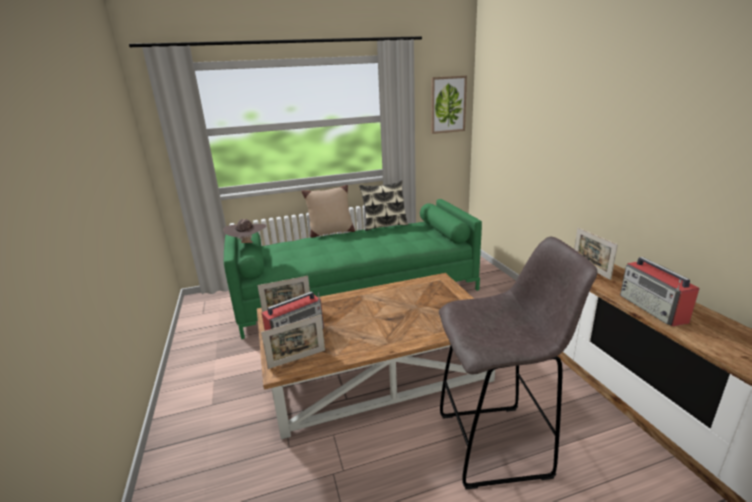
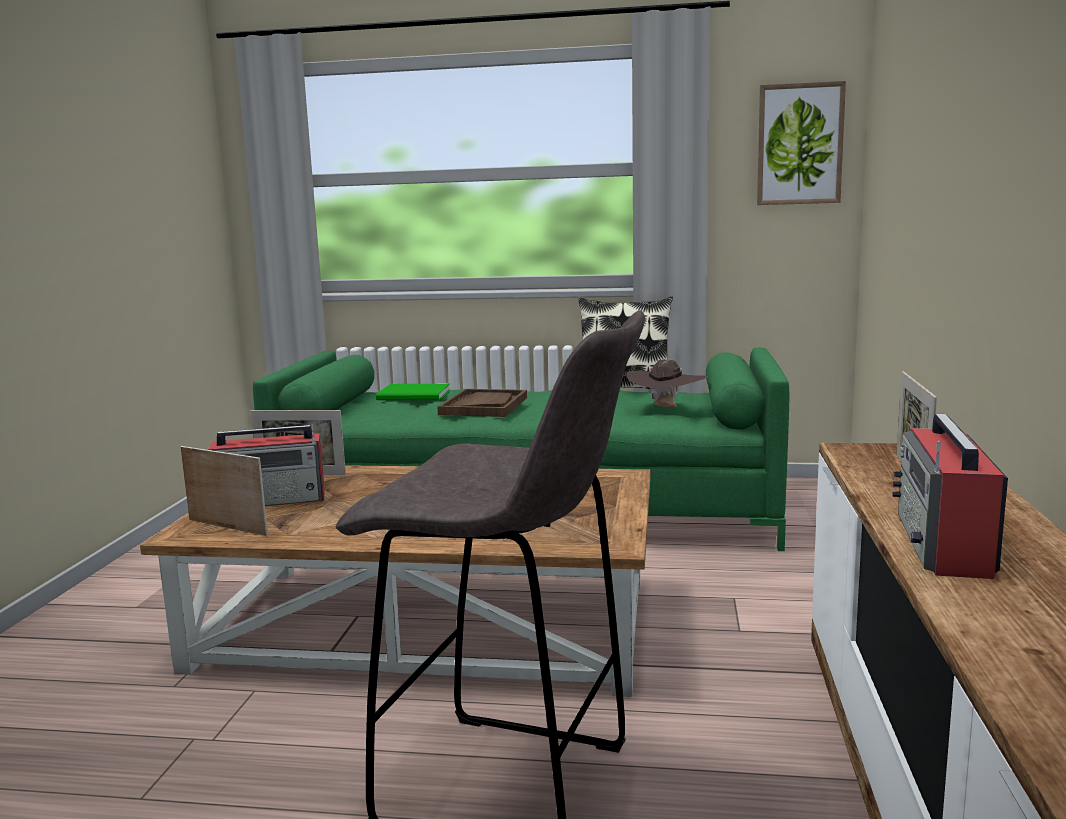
camera: 25 degrees right, 10 degrees down
(247, 244) = (320, 369): brown hat -> brown hat (666, 409)
(291, 246) = (415, 395): none -> green book
(297, 359) = (227, 527): picture frame -> picture frame turned 150 degrees counterclockwise
(331, 232) = (511, 387): beige pillow -> none
(338, 249) = (484, 406): none -> brown tray

